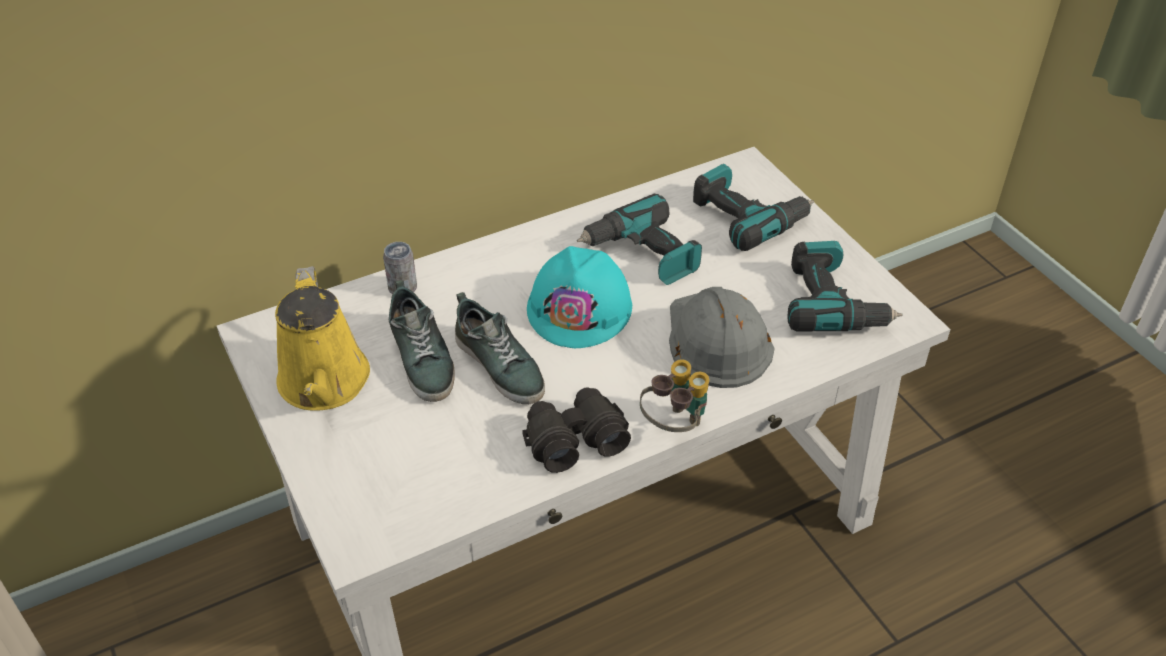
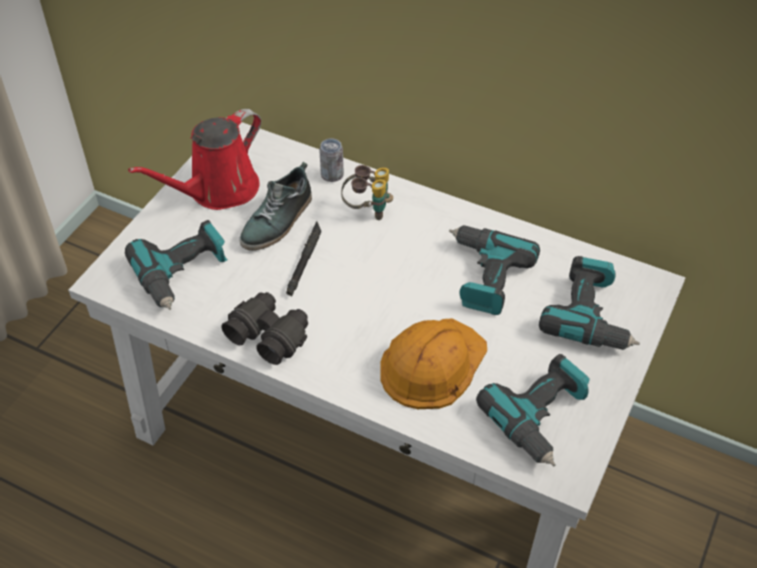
camera: 55 degrees right, 5 degrees up
(324, 384) = (218, 190): yellow watering can -> red watering can
(419, 470) = (183, 273): none -> power drill
(500, 365) = (304, 261): shoe -> black flashlight
(580, 308) = (395, 271): turquoise hard hat -> none
(674, 426) = (325, 382): binoculars -> binoculars (367, 210)
(716, 340) = (432, 364): grey hard hat -> orange hard hat

